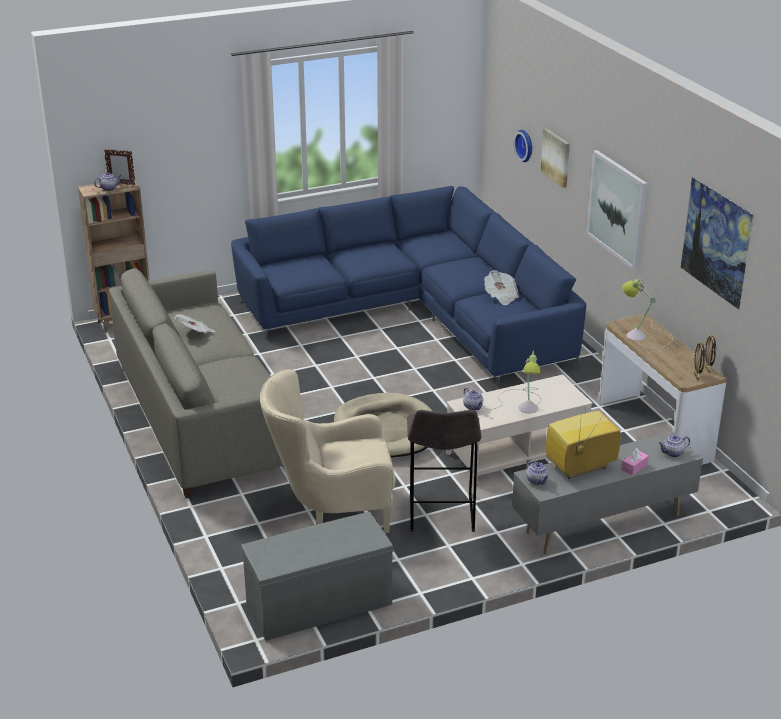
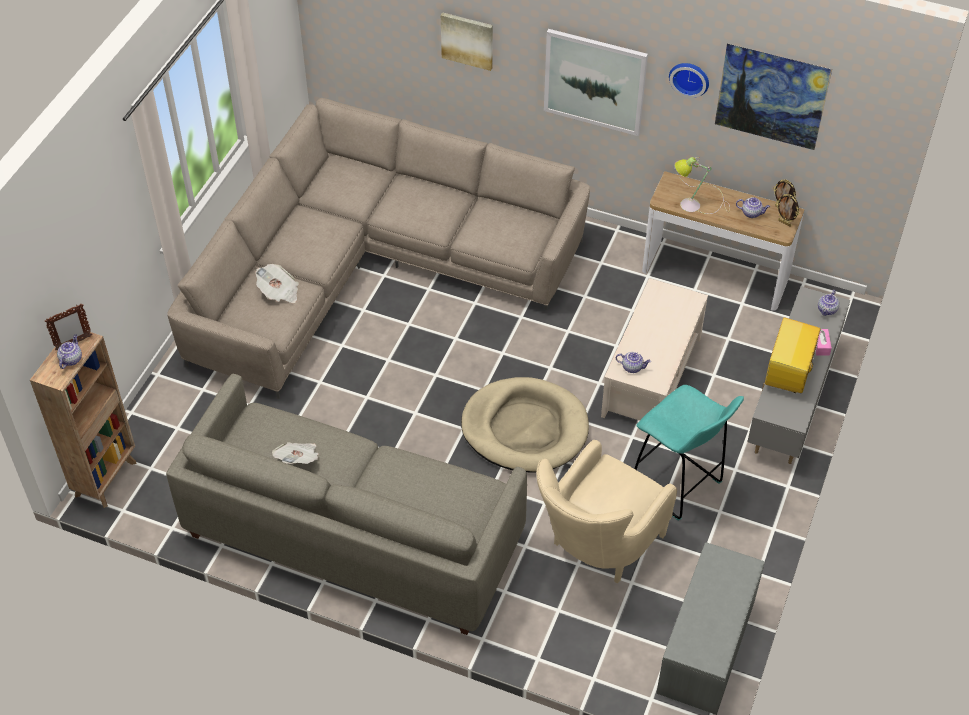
camera: 45 degrees left, 20 degrees up
(417, 313) = (370, 267): blue sofa -> beige sofa
(441, 515) = (678, 485): grey stool -> turquoise stool
(501, 296) = (490, 216): newspaper -> newspaper (279, 292)
(524, 403) = (663, 334): table lamp -> none
(525, 145) = (399, 32): wall clock -> wall clock (690, 78)
(537, 481) = (778, 413): teapot -> teapot (751, 213)

